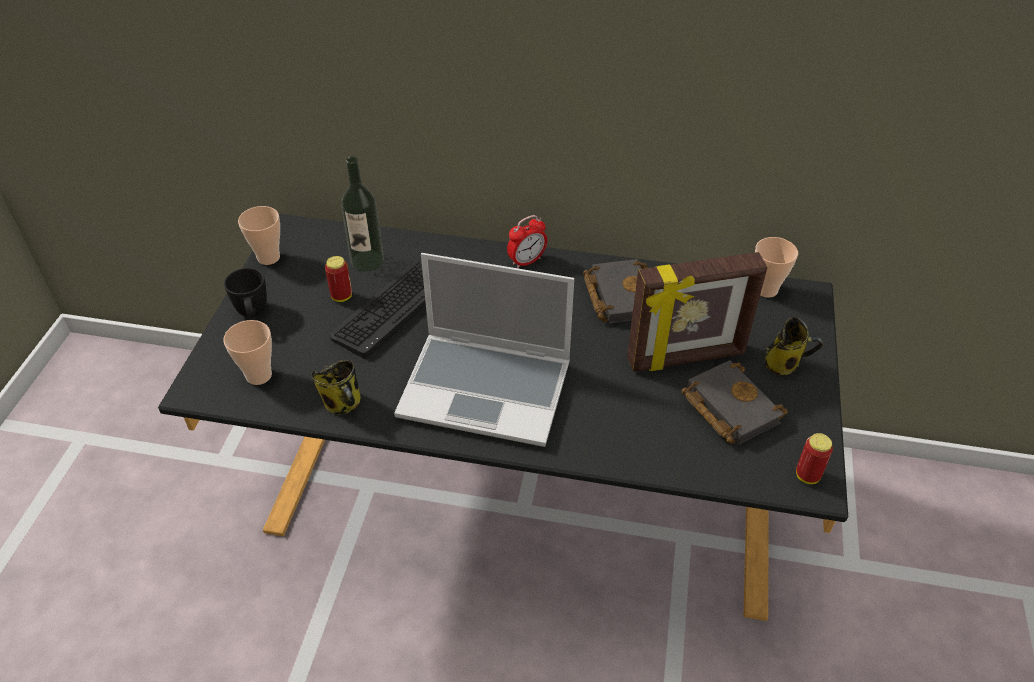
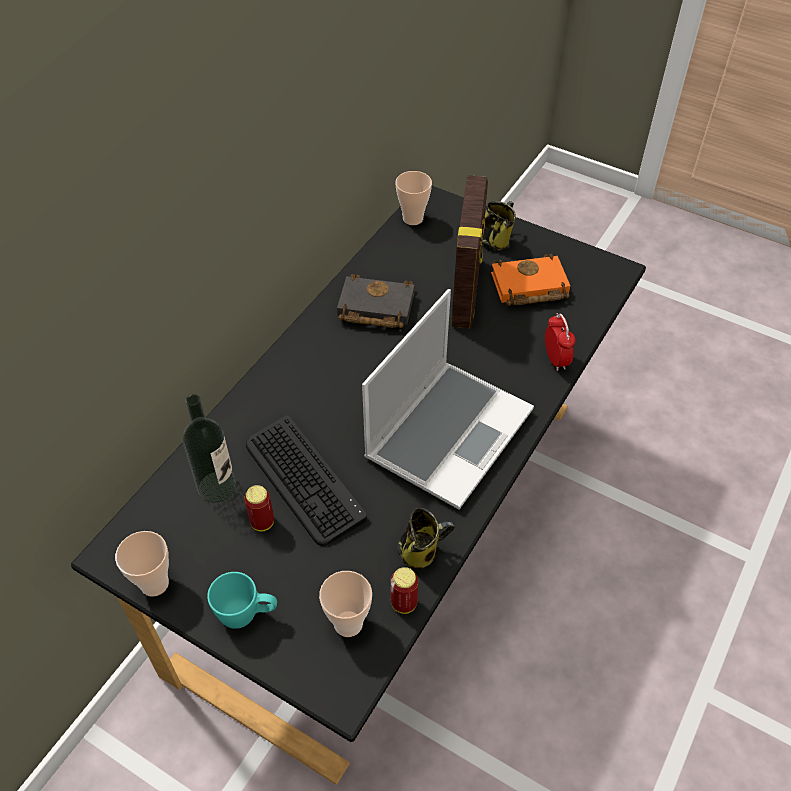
camera: 70 degrees left, 5 degrees up
(253, 314) = (247, 615): black mug -> turquoise mug
(526, 261) = (293, 357): alarm clock -> alarm clock (555, 359)
(727, 407) = (528, 287): black book -> orange book
(807, 475) = (606, 270): can -> can (404, 603)

